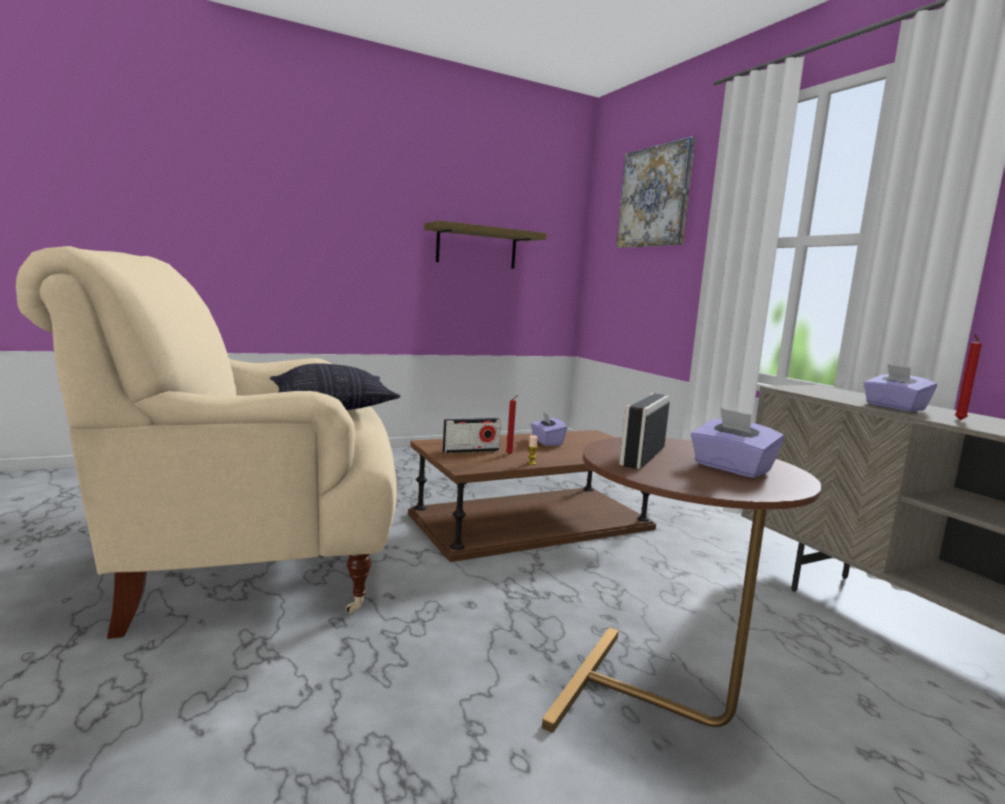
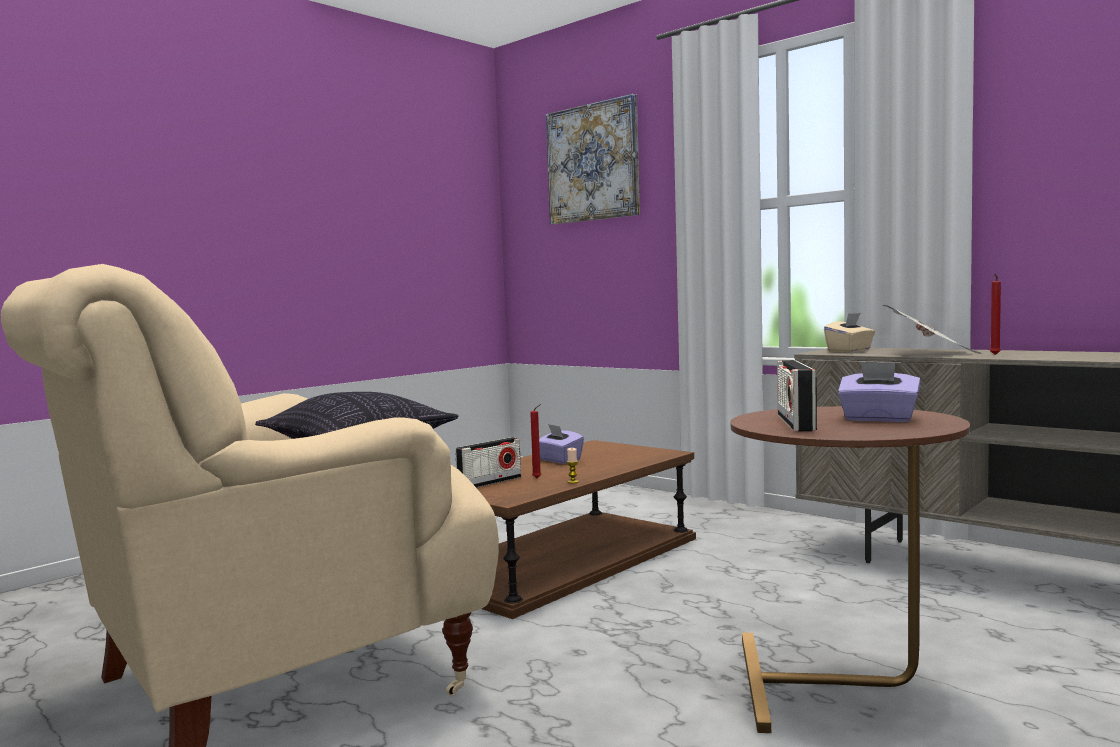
camera: 20 degrees left, 5 degrees down
(476, 247) = (380, 237): shelf -> none
(818, 391) = (850, 351): none -> beige tissue box
(894, 407) = (932, 353): purple tissue box -> newspaper

